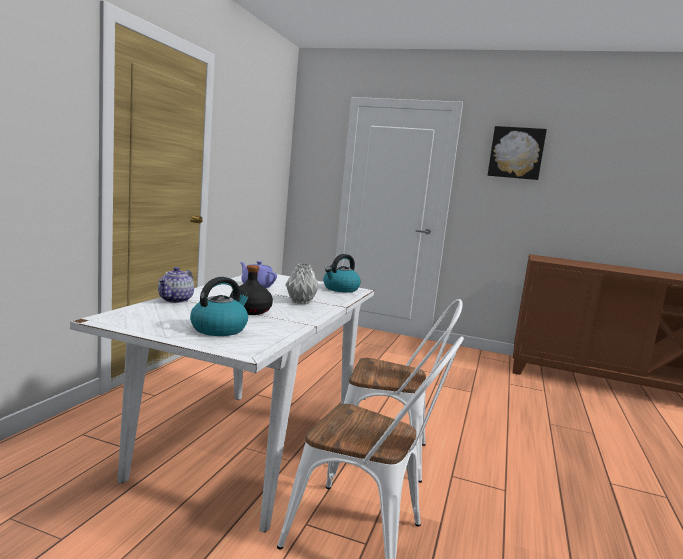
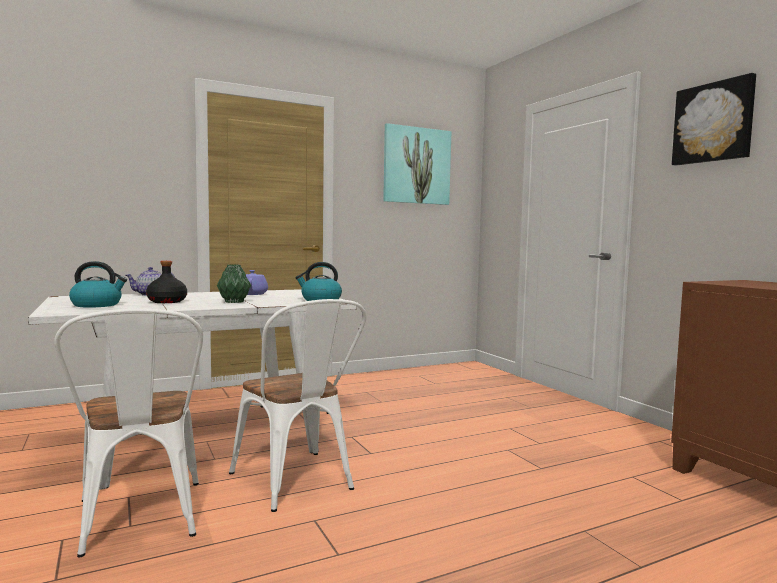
camera: 45 degrees right, 5 degrees down
(260, 134) = (417, 165): none -> picture
(301, 302) = (234, 302): grey vase -> green vase

